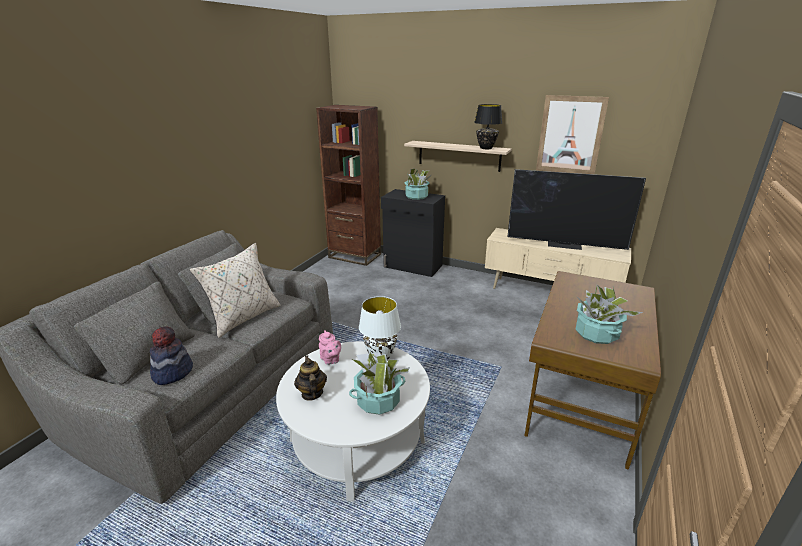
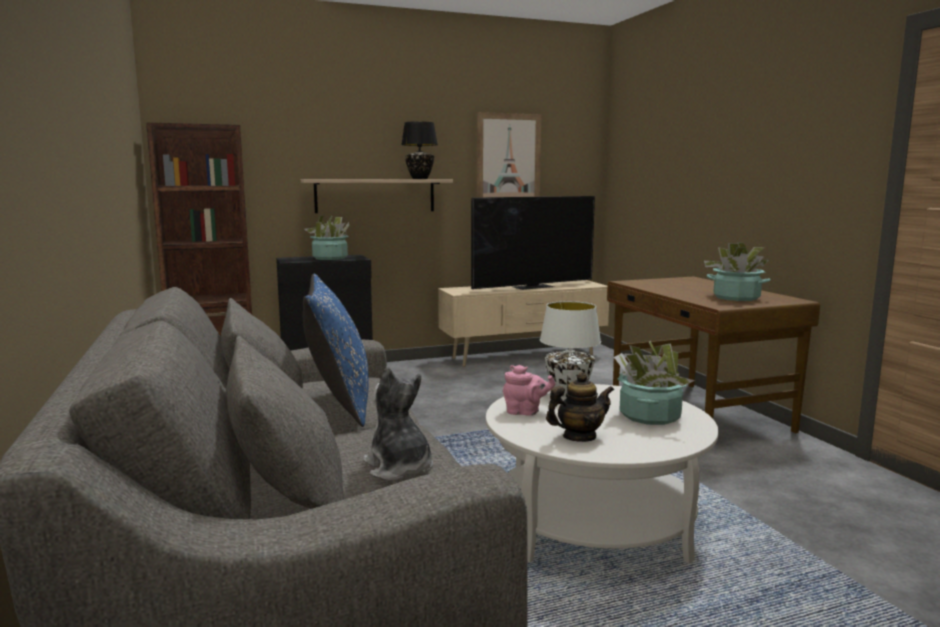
camera: 45 degrees left, 15 degrees down
(172, 372) = (399, 468): hat -> plush toy
(243, 317) = (339, 405): beige pillow -> blue pillow
(312, 393) = (579, 437): teapot -> teapot turned 135 degrees clockwise

